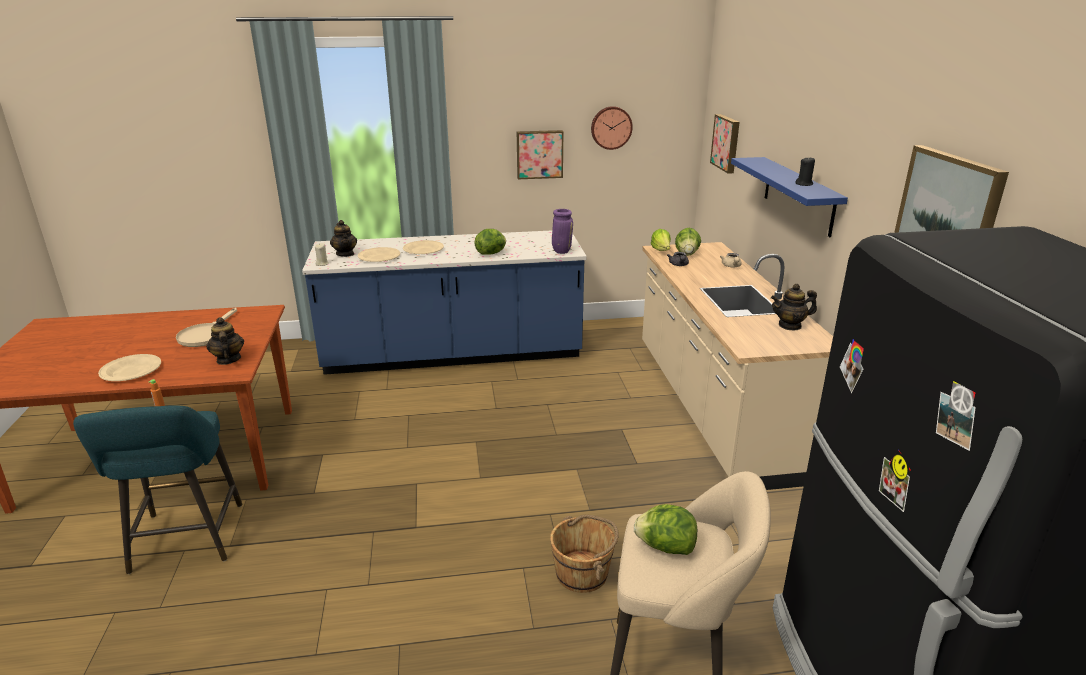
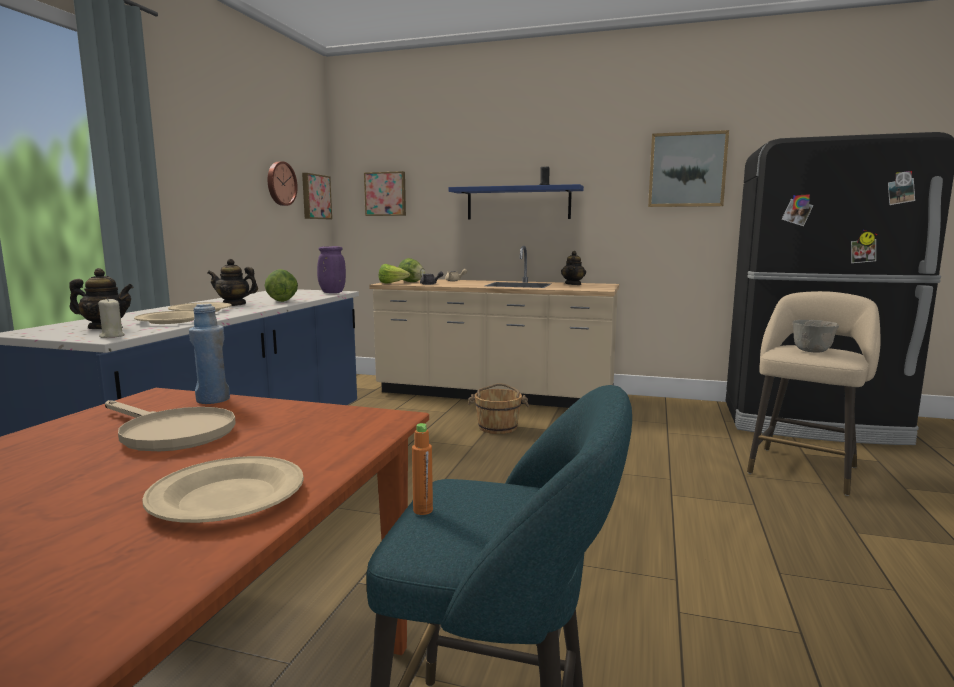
camera: 65 degrees left, 15 degrees down
(228, 359) = (326, 421): teapot -> teapot (234, 304)
(261, 324) = (213, 400): none -> blue bottle
(539, 154) = (232, 206): picture -> picture (315, 197)
(583, 573) = (686, 474): brown bucket -> brown bucket (498, 427)
(665, 547) = (813, 351): lettuce -> grey bowl

